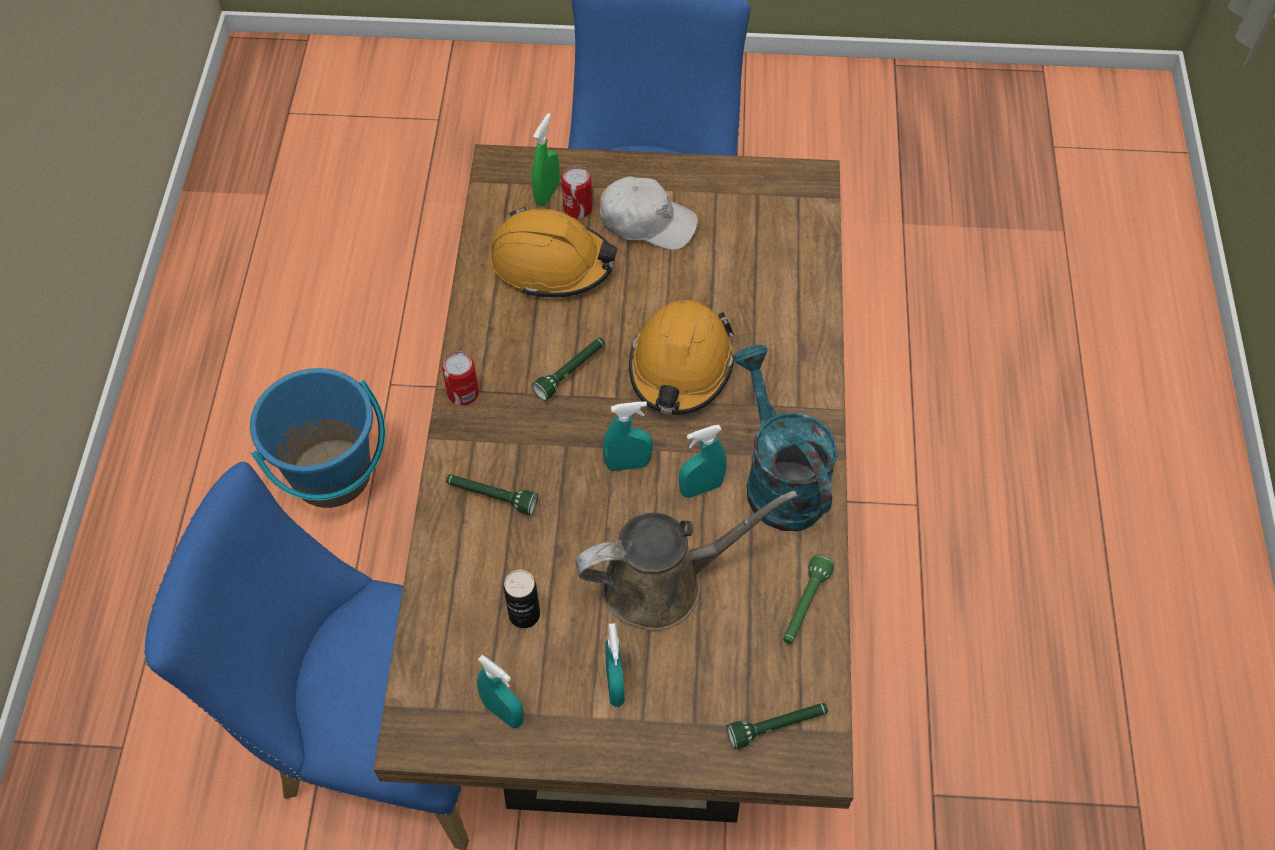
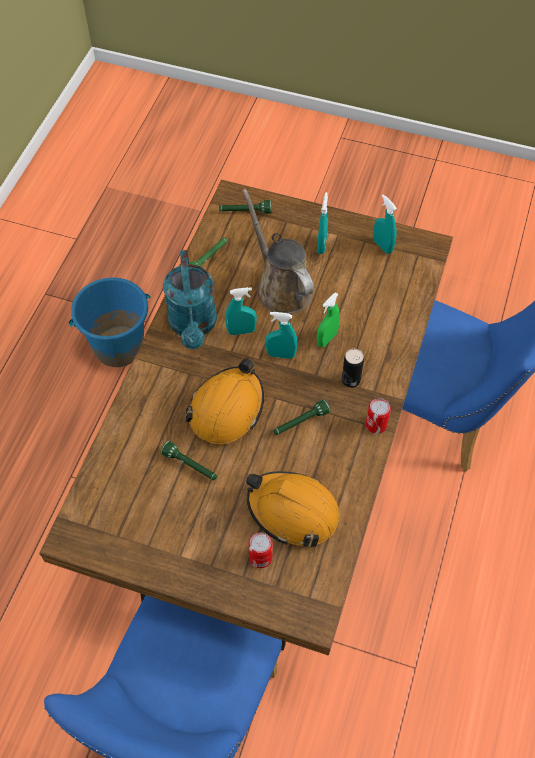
camera: 165 degrees left, 0 degrees up
(332, 475) = (464, 598): blue bucket -> blue bucket (118, 346)
(491, 497) = (369, 354): green flashlight -> green flashlight (190, 466)
(524, 614) = (362, 287): can -> can (351, 380)
(547, 194) = (281, 578): green spray bottle -> green spray bottle (327, 339)
(647, 222) = (211, 531): white cap -> none
(662, 582) = (281, 286): brown watering can -> brown watering can turned 60 degrees clockwise

